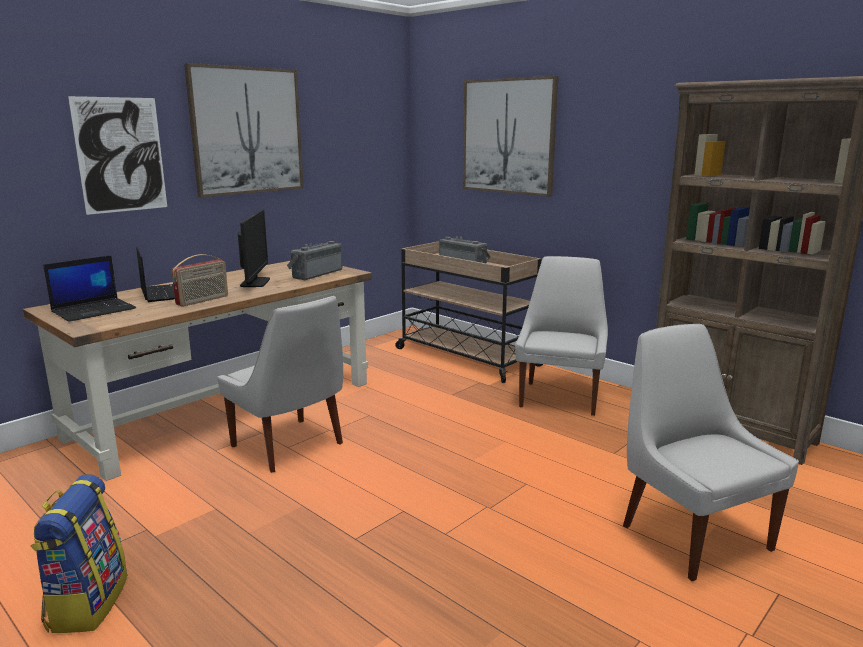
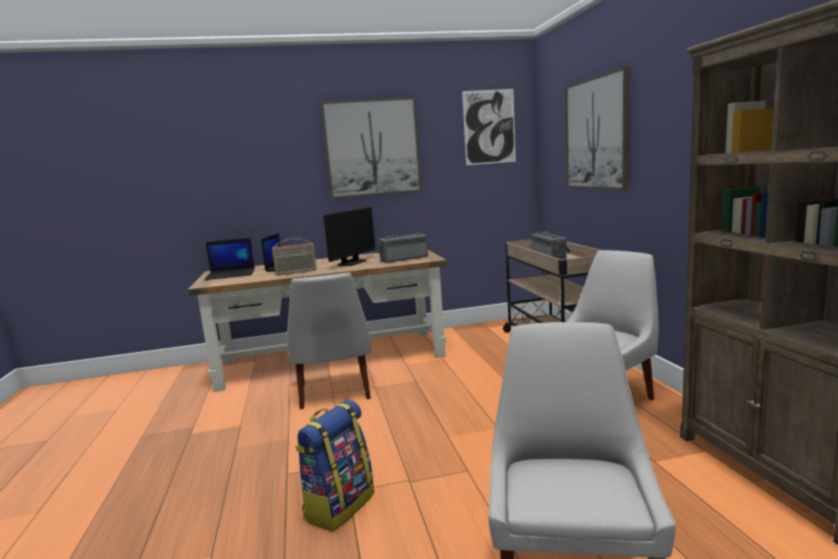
camera: 35 degrees right, 5 degrees down
(87, 602) = (113, 463): backpack -> backpack (339, 506)
(121, 155) = (273, 170): picture -> picture (489, 127)

